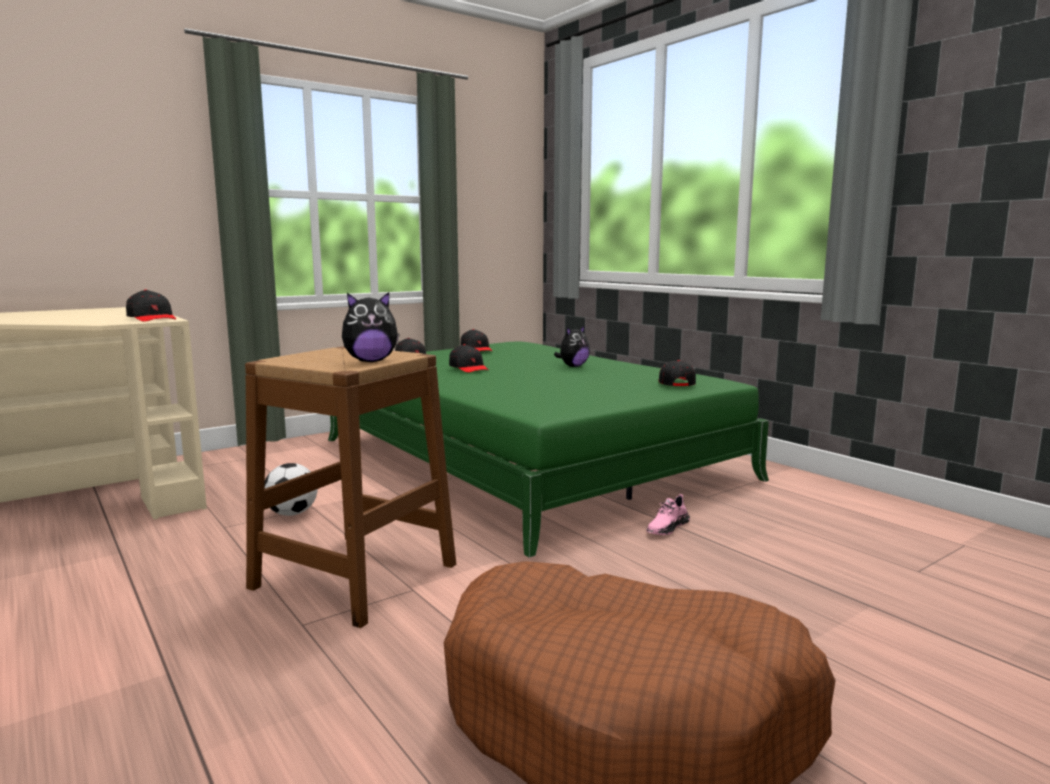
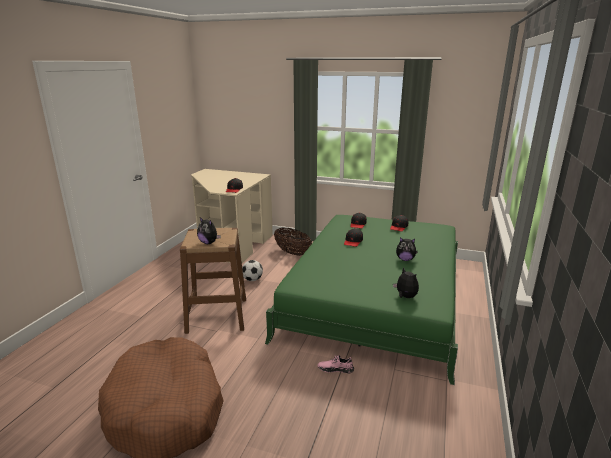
camera: 55 degrees right, 10 degrees up
(276, 463) = (292, 253): none -> basket
(675, 383) = (405, 297): black cap -> plush toy

